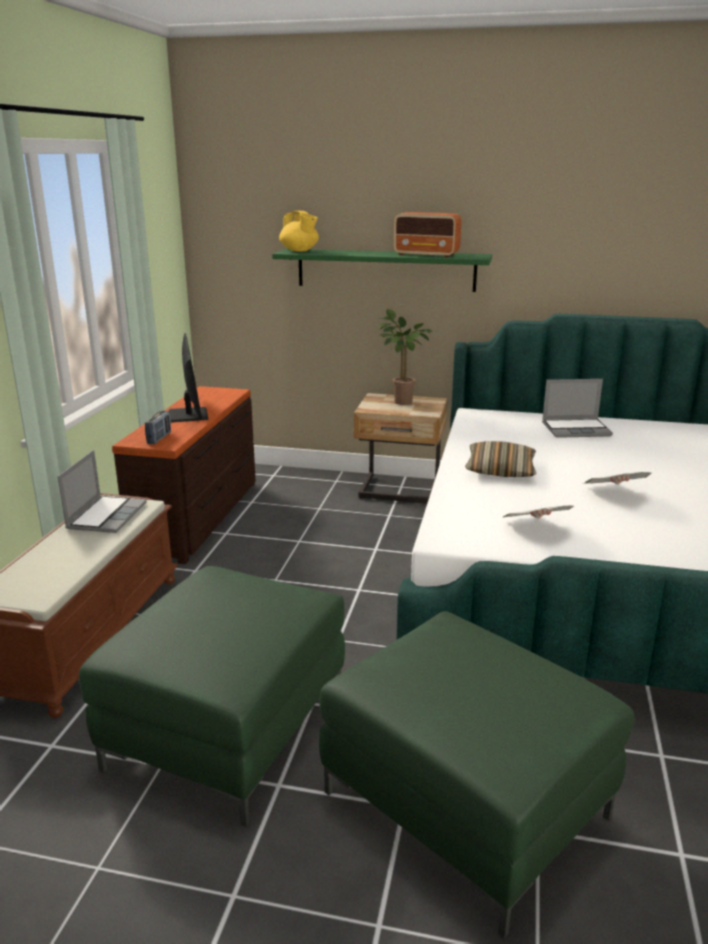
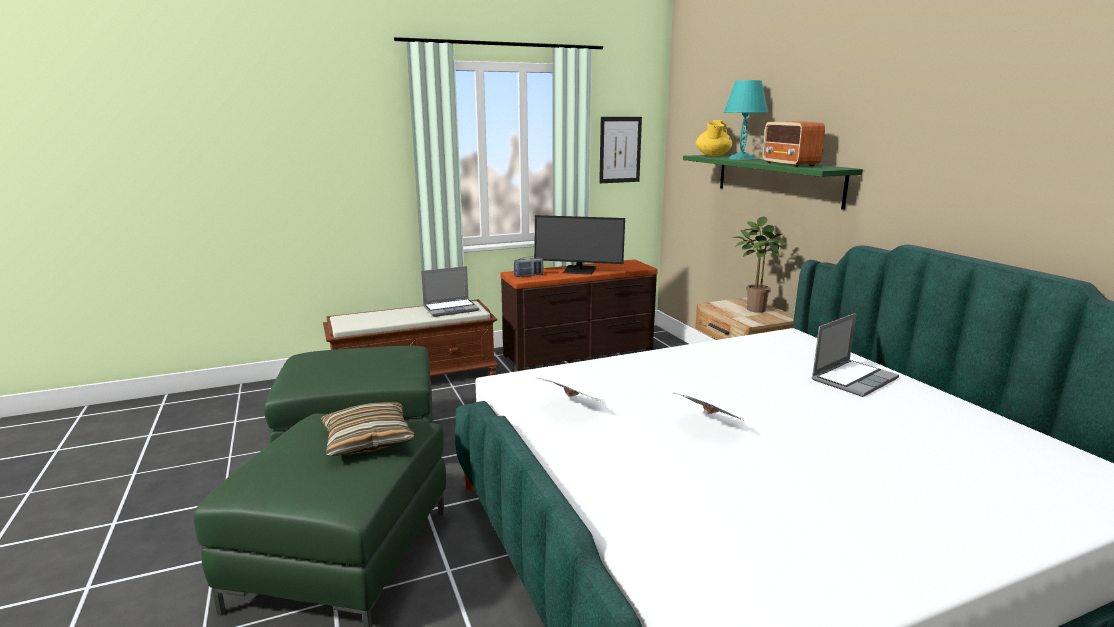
camera: 55 degrees right, 5 degrees down
(156, 252) = (620, 150): none -> picture
(189, 415) = (579, 270): monitor -> monitor turned 60 degrees clockwise
(349, 252) = (741, 158): none -> turquoise table lamp
(500, 470) = (677, 371): pillow -> pillow (368, 440)
(576, 429) = (853, 379): laptop -> laptop turned 90 degrees counterclockwise

